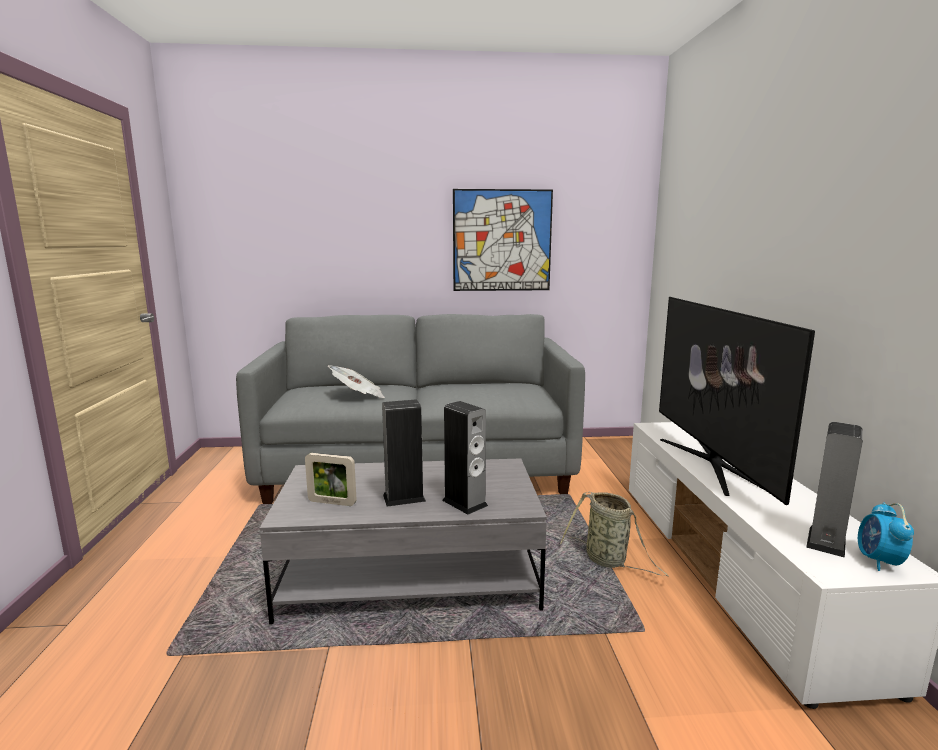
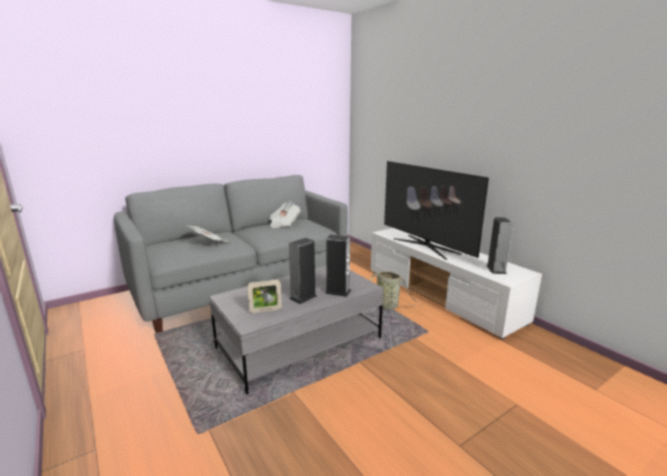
camera: 30 degrees left, 5 degrees up
(490, 386) = (283, 223): none -> newspaper
(502, 240) = (267, 128): picture -> none
(878, 561) = (517, 272): alarm clock -> none

